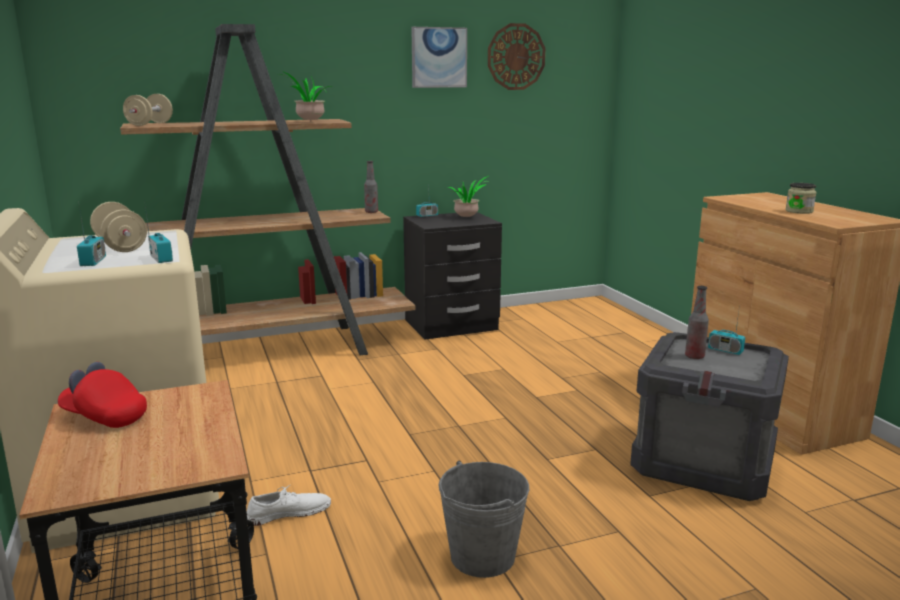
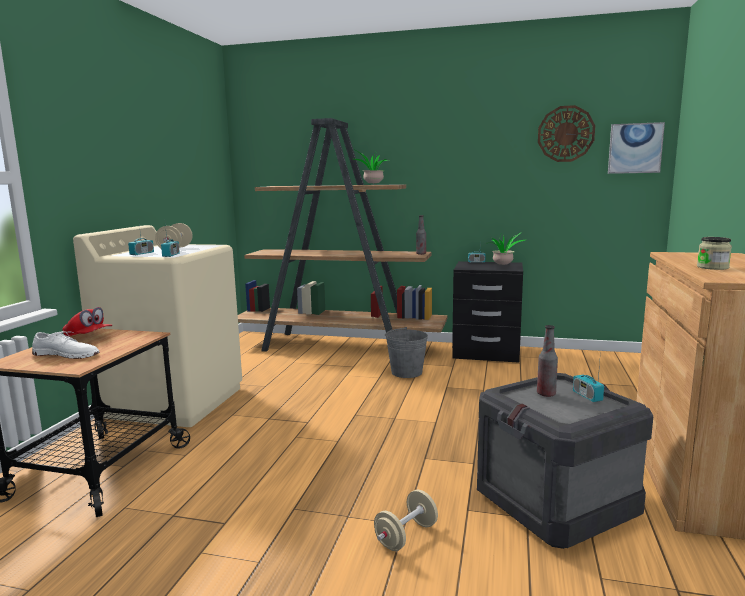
camera: 35 degrees right, 5 degrees down
(104, 416) = (88, 336): red cap -> red cap turned 150 degrees clockwise
(150, 124) = (278, 186): beige dumbbell -> beige dumbbell (406, 536)
(289, 512) = (226, 437): white shoe -> white shoe (67, 354)
(439, 57) = (494, 137): picture -> picture (635, 148)
(482, 556) = (289, 502): grey bucket -> grey bucket (406, 372)

